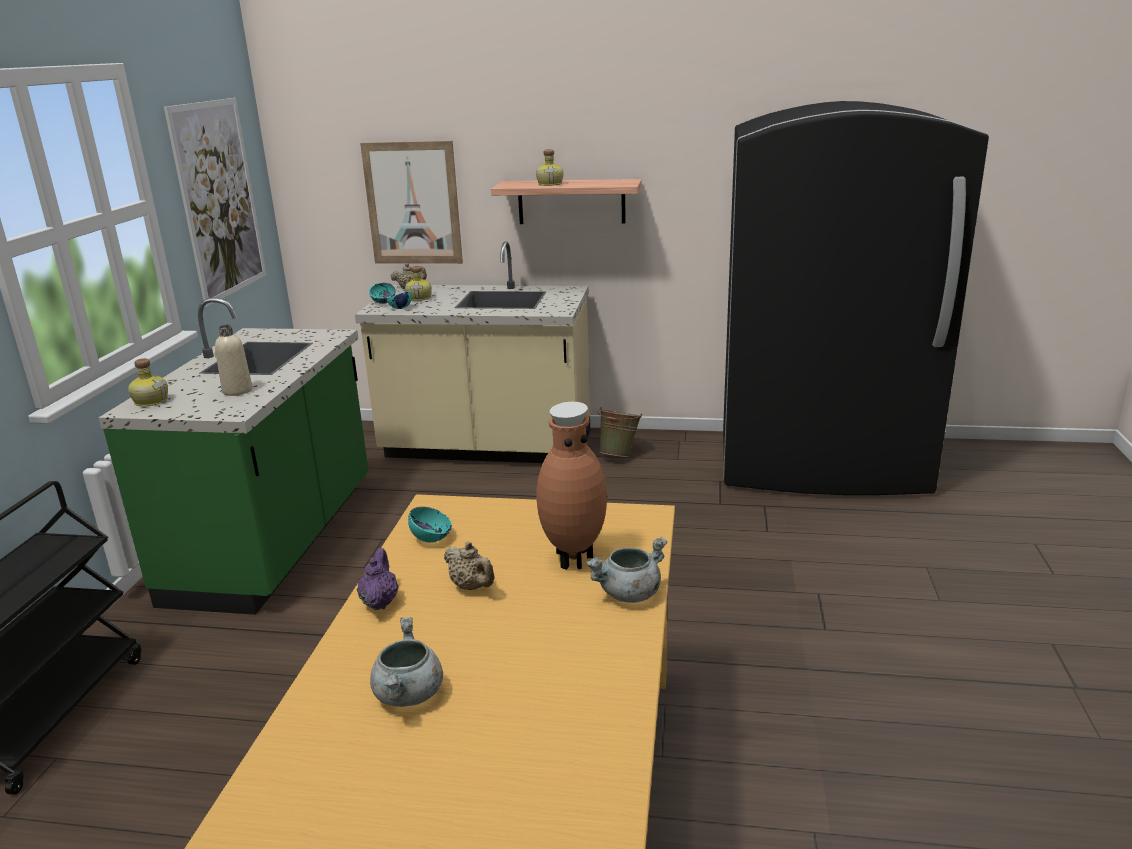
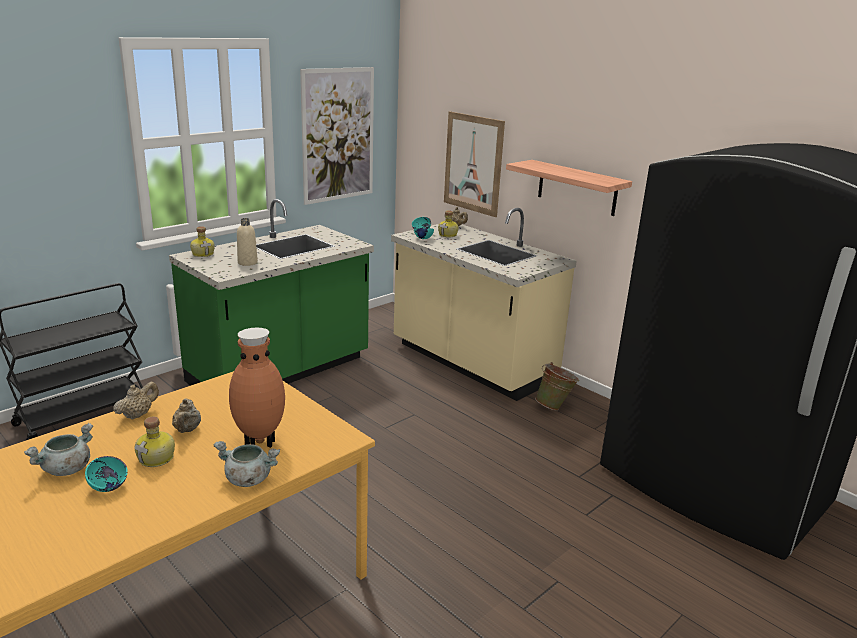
camera: 35 degrees right, 0 degrees up
(380, 602) = (138, 415): purple teapot -> beige teapot
(431, 539) = (217, 393): turquoise bowl -> turquoise bowl (108, 487)
(550, 184) = (553, 170): bottle -> bottle (157, 458)

